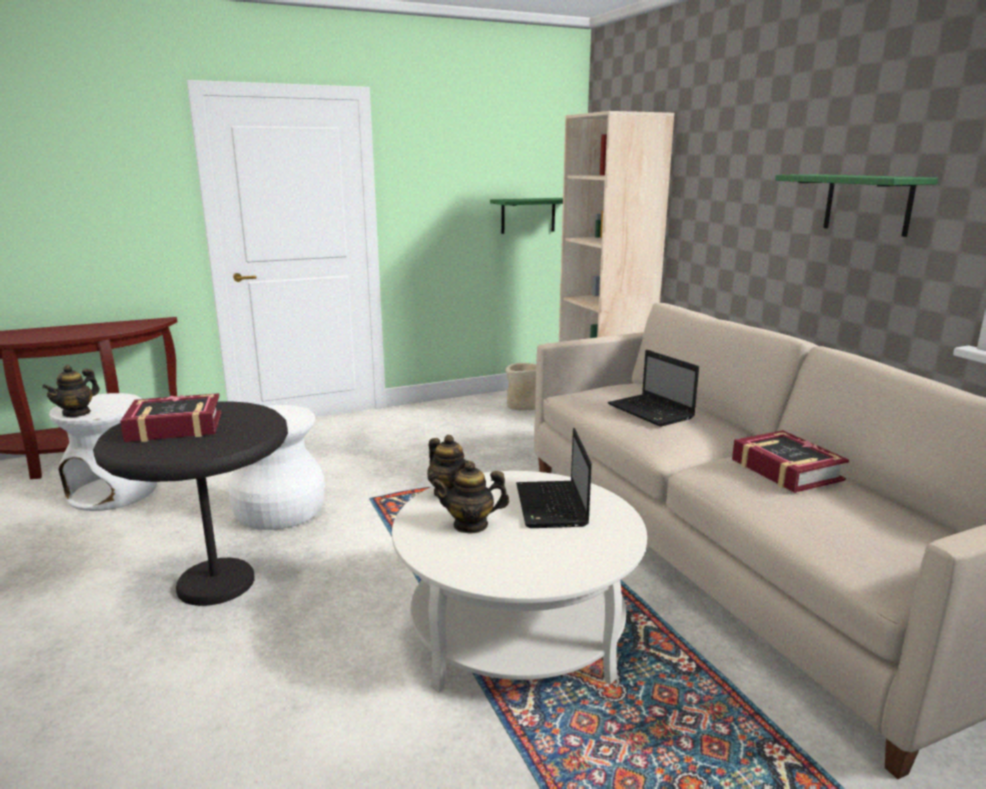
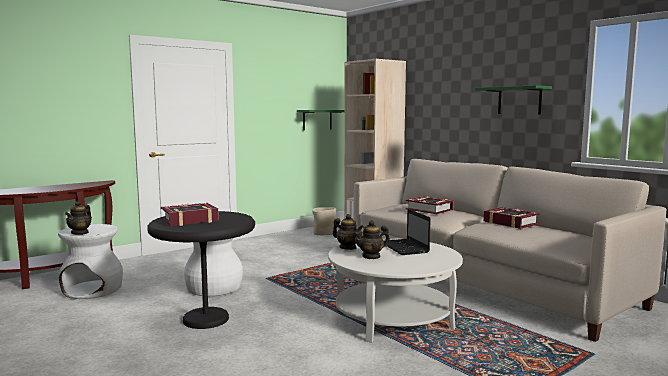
camera: 15 degrees left, 10 degrees down
(652, 412) = (429, 209): laptop -> book

